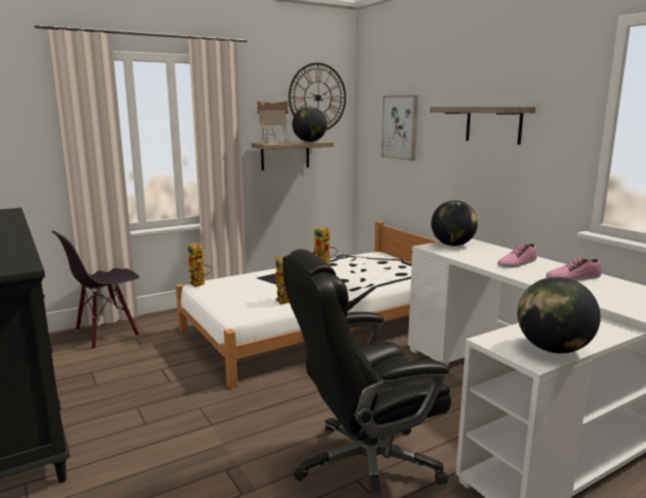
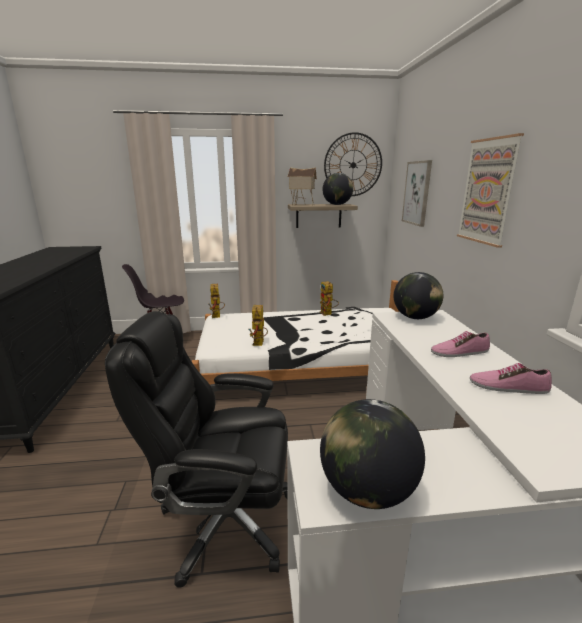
camera: 25 degrees right, 5 degrees up
(493, 124) = (487, 191): shelf -> picture

